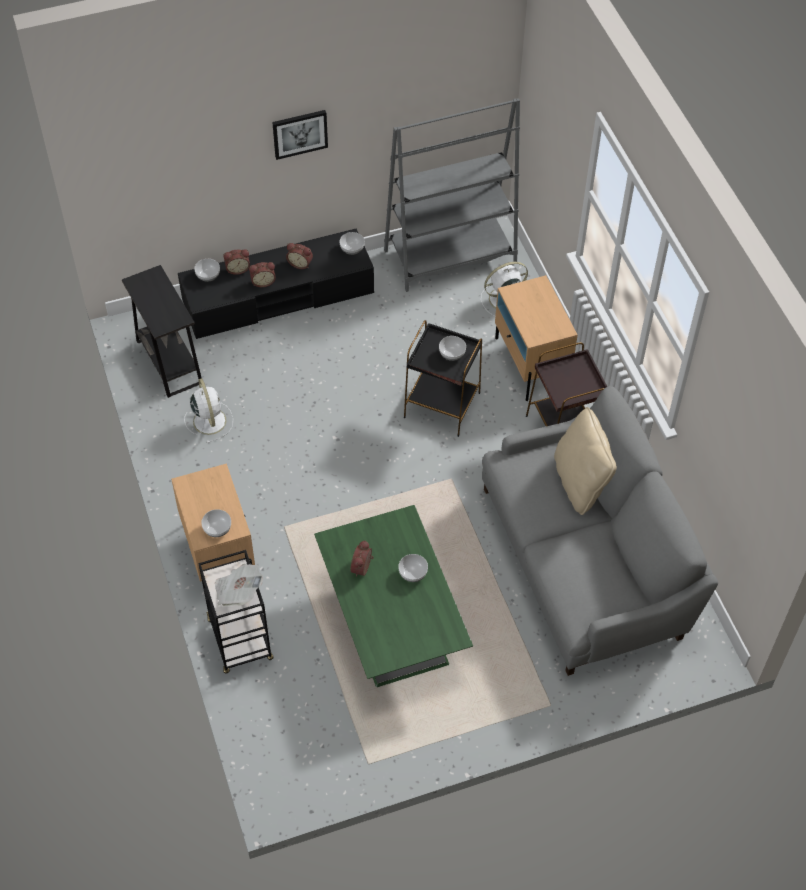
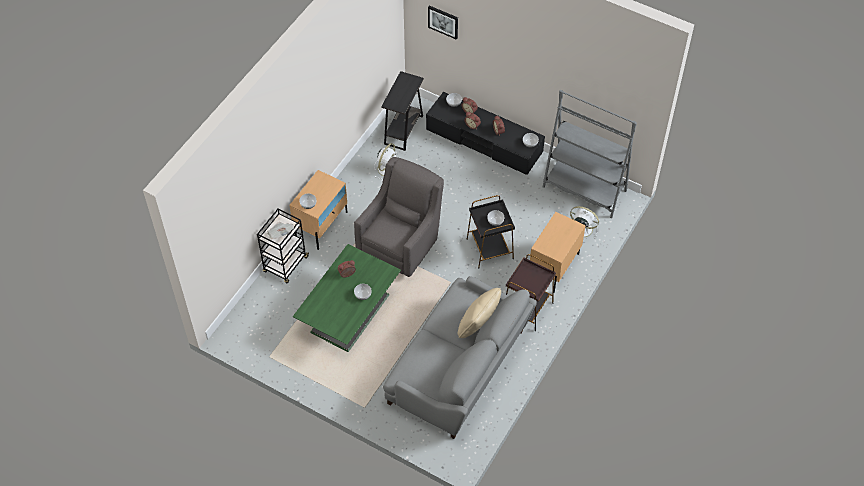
camera: 50 degrees right, 0 degrees up
(300, 133) = (522, 60): picture -> picture (443, 21)
(340, 487) = (401, 243): none -> grey armchair

